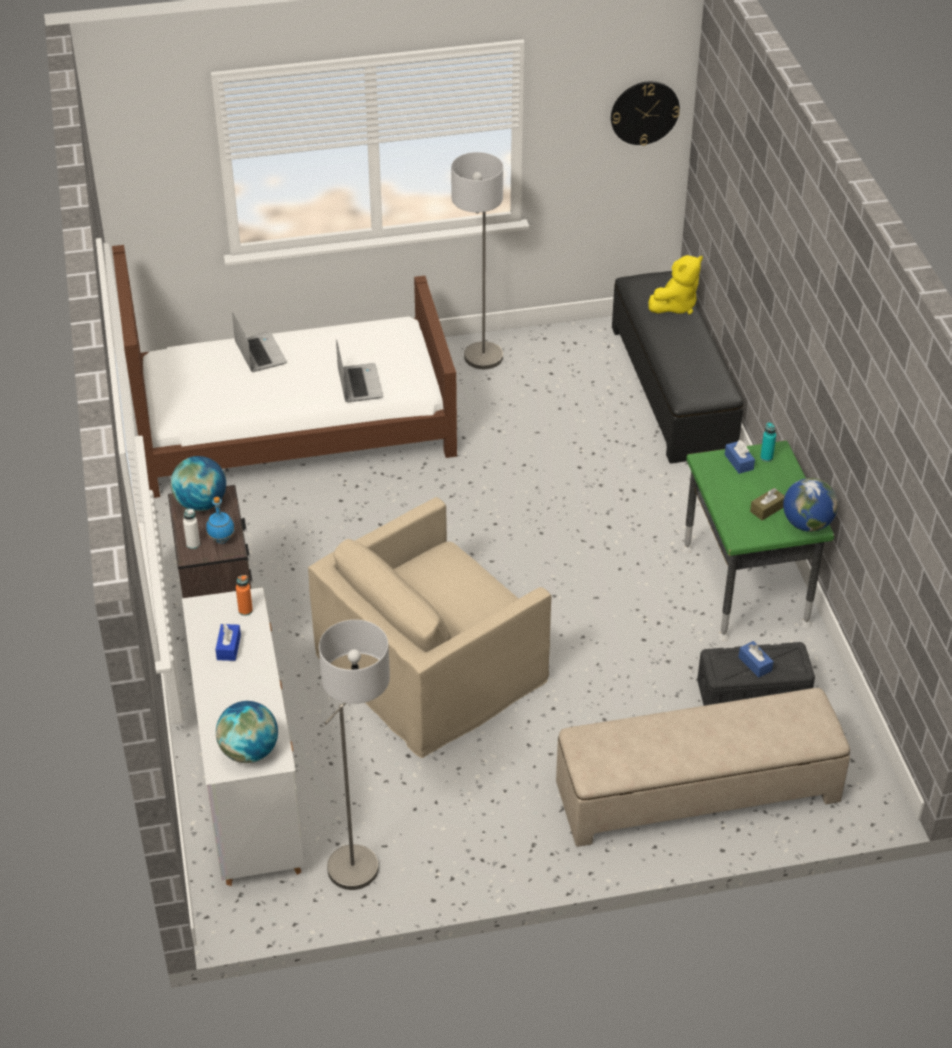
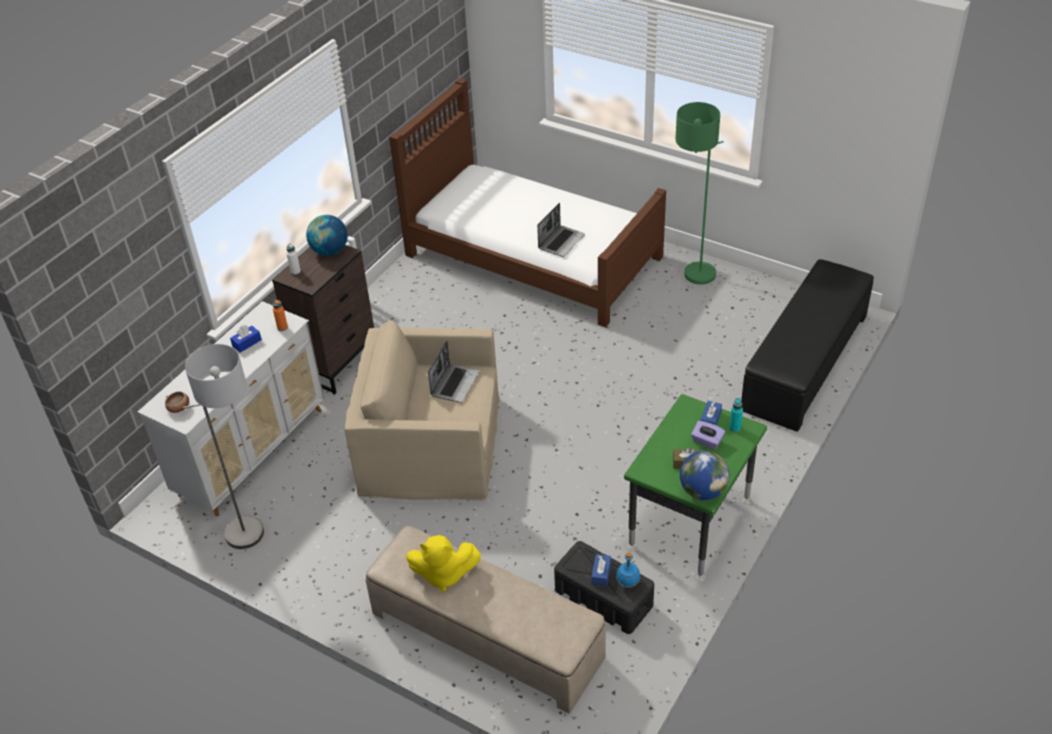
camera: 45 degrees right, 0 degrees up
(222, 539) = (312, 277): blue bottle -> blue bottle (628, 584)
(249, 751) = (179, 408): globe -> bowl
(259, 353) = (528, 194): laptop -> laptop (455, 383)
(479, 364) = (691, 277): grey floor lamp -> green floor lamp
(644, 112) = (868, 127): wall clock -> none
(675, 305) = (838, 298): yellow plush toy -> yellow plush toy (443, 574)
(759, 482) = (707, 441): none -> purple tissue box

